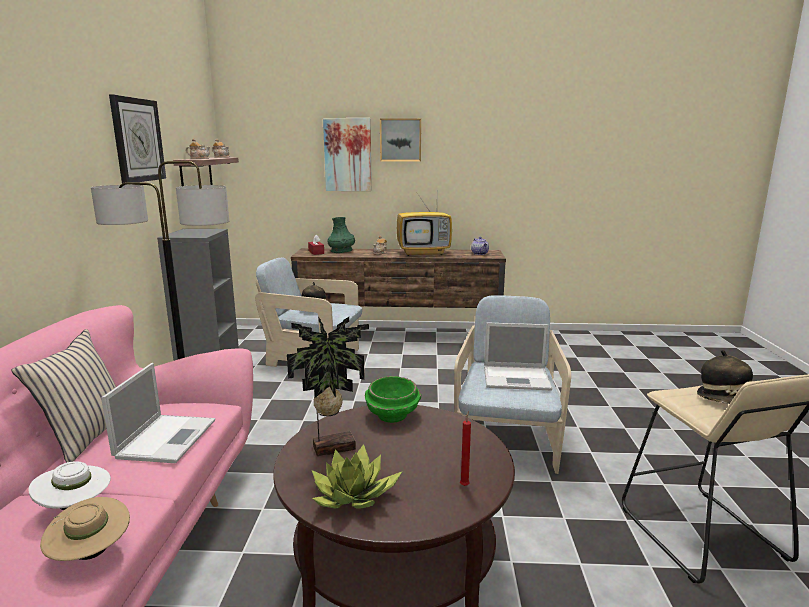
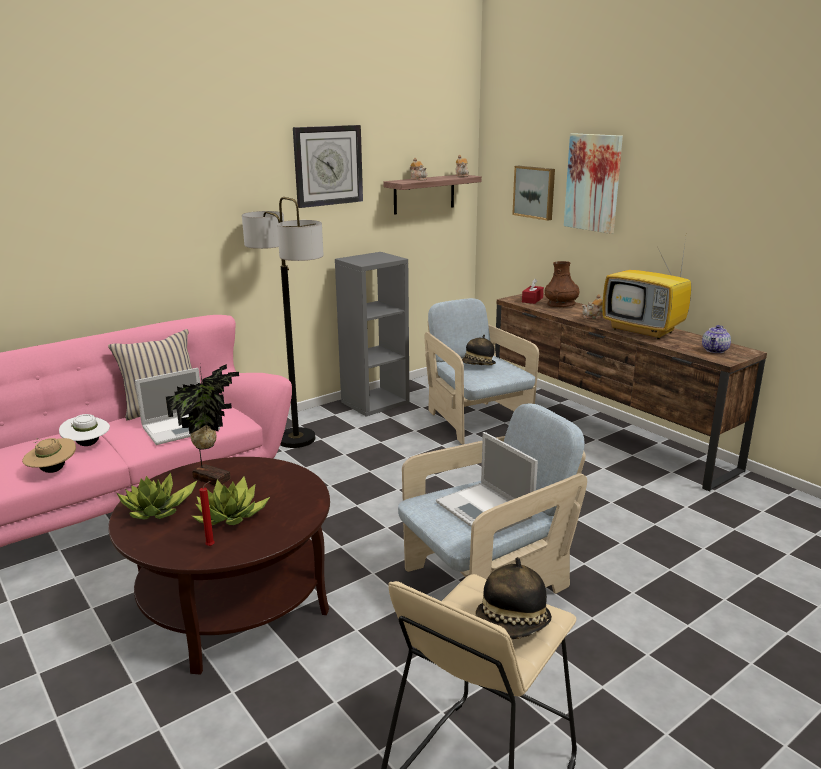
camera: 50 degrees right, 5 degrees up
(341, 251) = (561, 304): green vase -> brown vase
(393, 415) = (288, 479): green bowl -> none
(400, 140) = (654, 168): picture -> picture (535, 192)
(422, 460) = (231, 516): none -> potted plant

